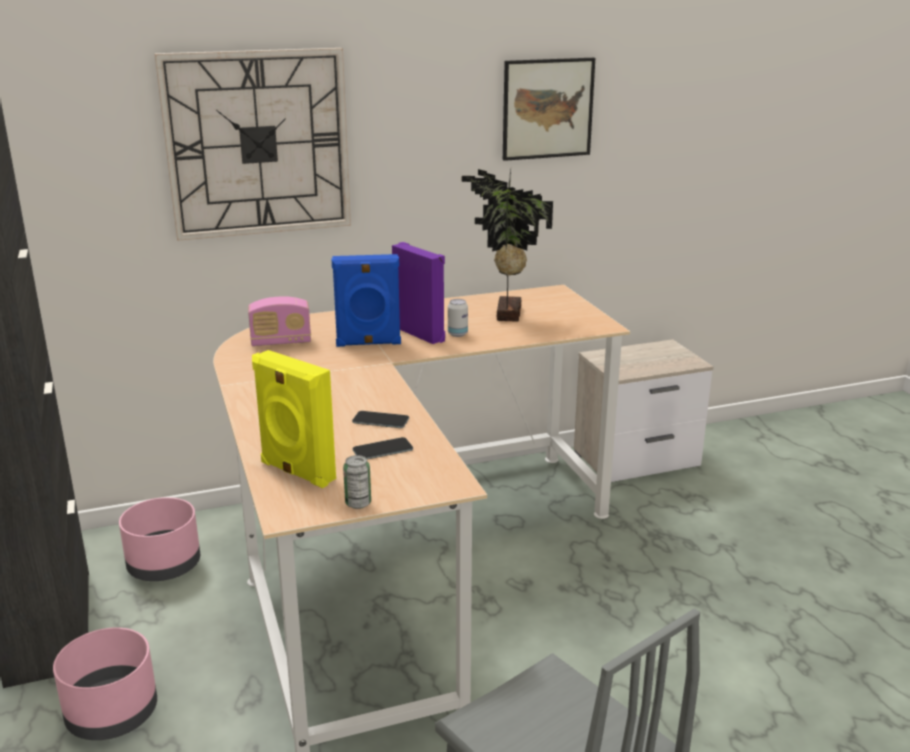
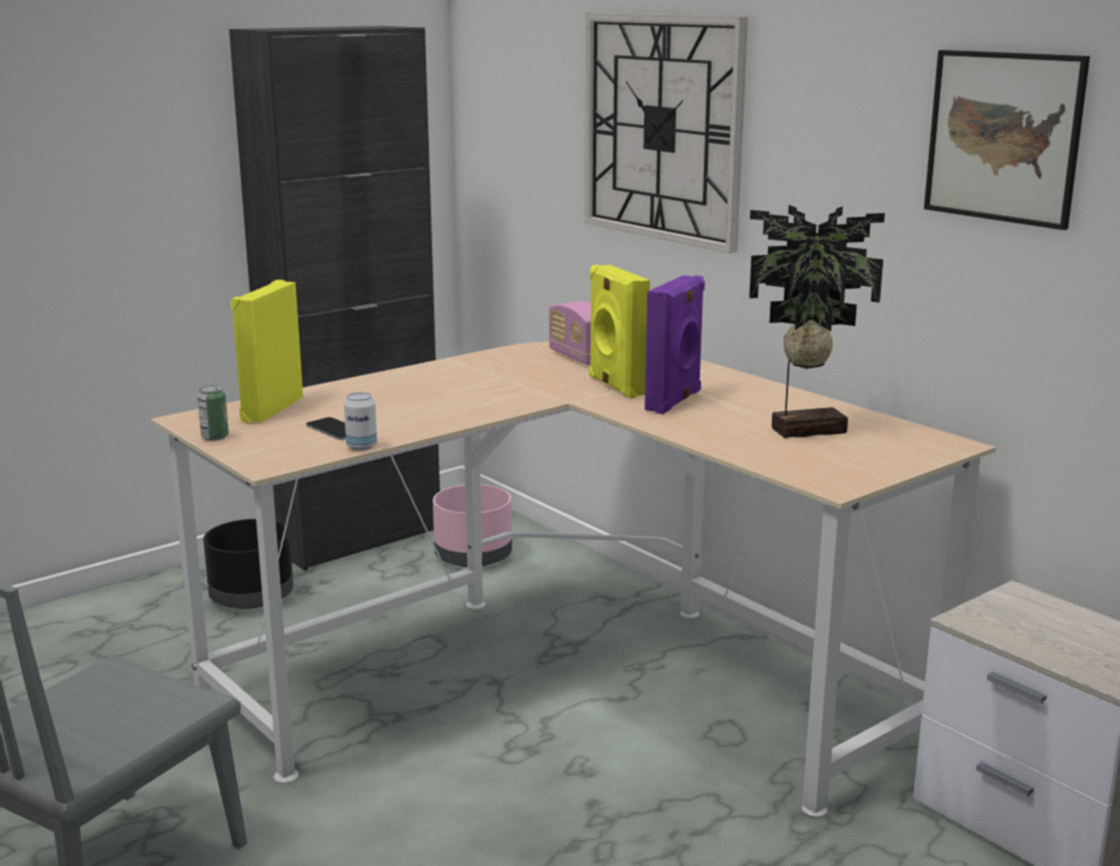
camera: 70 degrees right, 5 degrees down
(111, 713) = (252, 596): pink planter -> black planter
(368, 343) = (615, 386): blue speaker -> yellow speaker
(380, 420) = (405, 419): phone -> none
(457, 334) = (695, 416): can -> can (361, 446)

